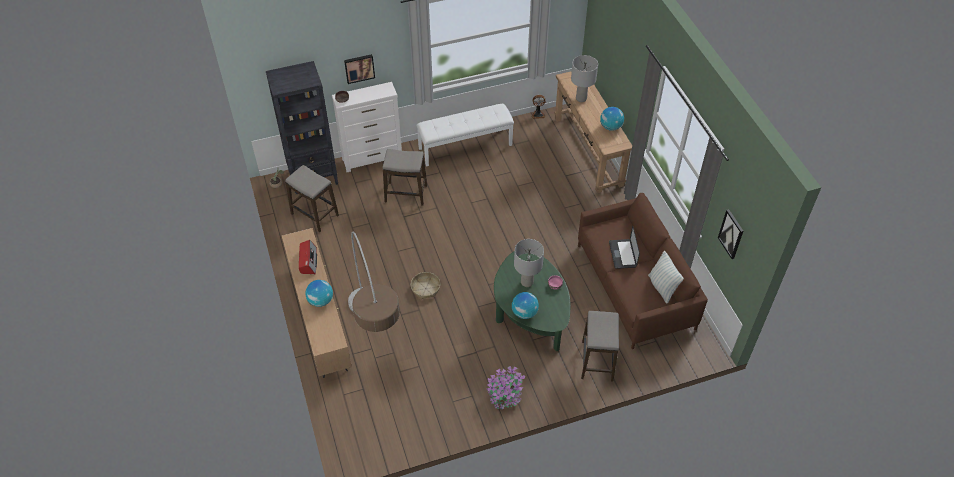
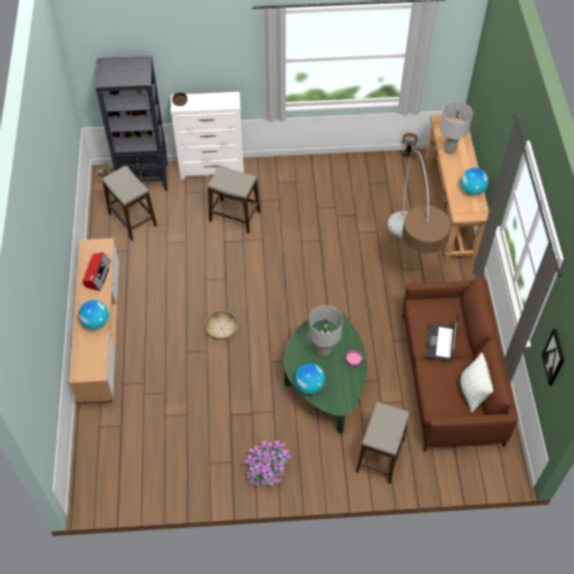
camera: 15 degrees right, 5 degrees up
(359, 68) = (203, 71): picture -> none
(375, 337) = (152, 371): floor lamp -> floor lamp (409, 262)
(465, 146) = (315, 175): white bench -> none

